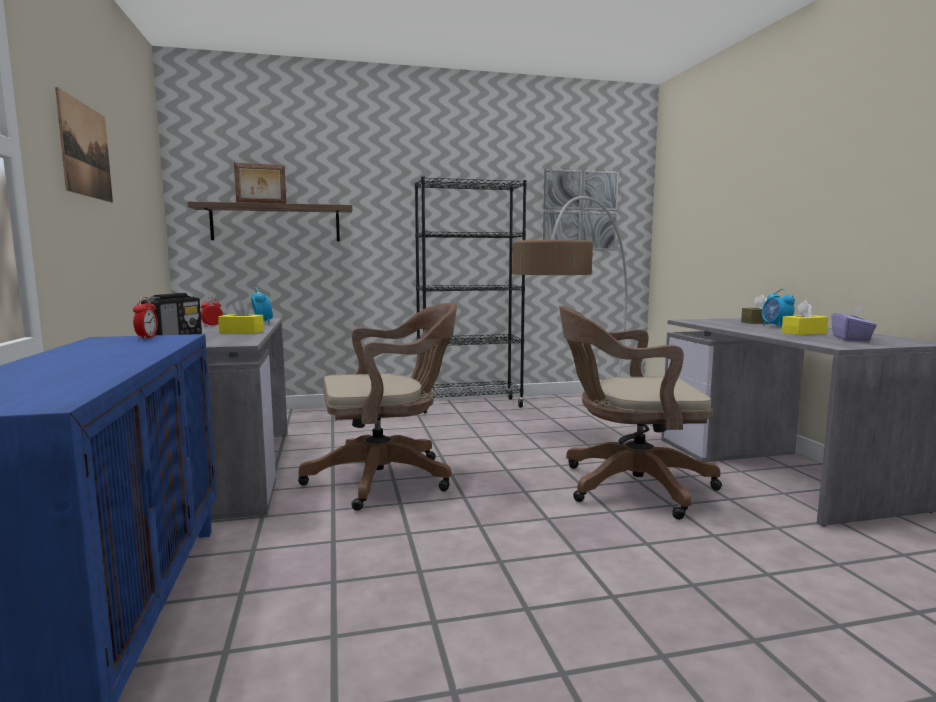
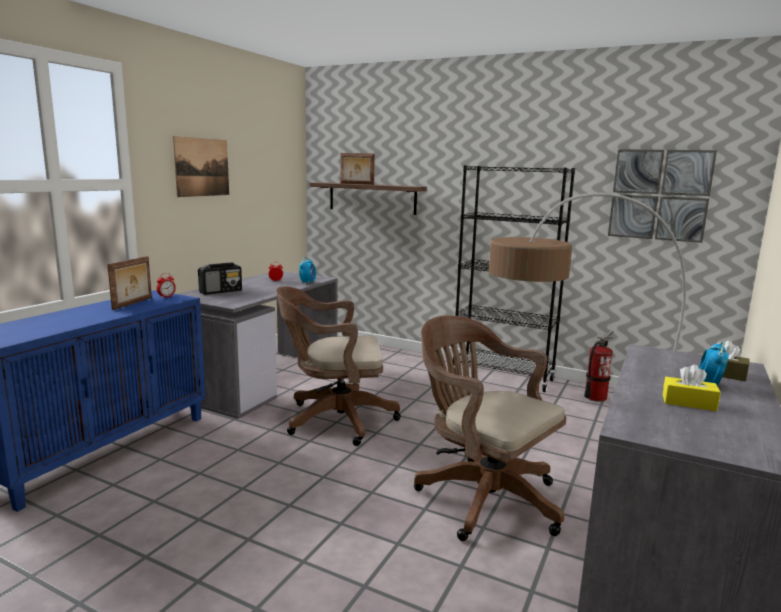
camera: 40 degrees right, 5 degrees up
(119, 347) = (133, 303): none -> picture frame
(241, 331) = (267, 291): yellow tissue box -> none
(387, 478) = (334, 420): brown office chair -> brown office chair turned 150 degrees clockwise
(560, 402) = (595, 397): none -> fire extinguisher
(851, 339) = (698, 427): purple tissue box -> none

